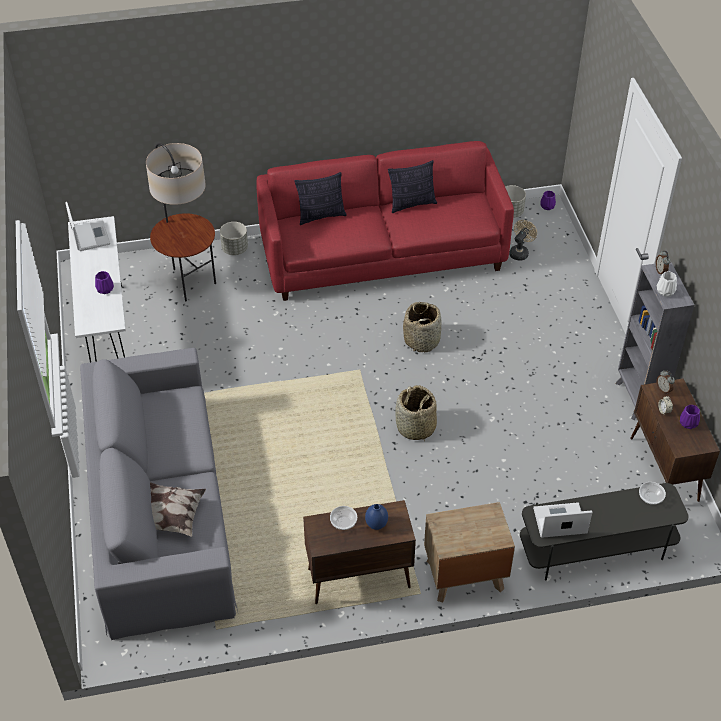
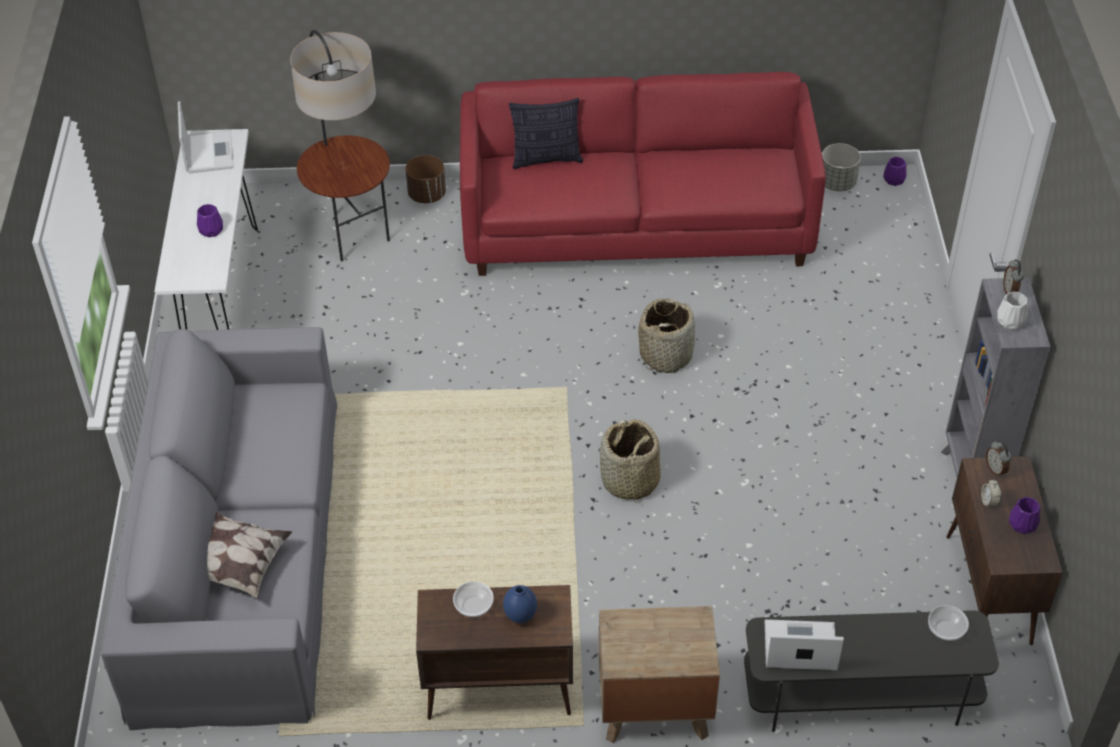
camera: 10 degrees right, 0 degrees up
(235, 249) = (427, 195): grey planter -> brown planter
(412, 204) = (682, 155): pillow -> none
(520, 252) = (839, 243): beige fan -> none

